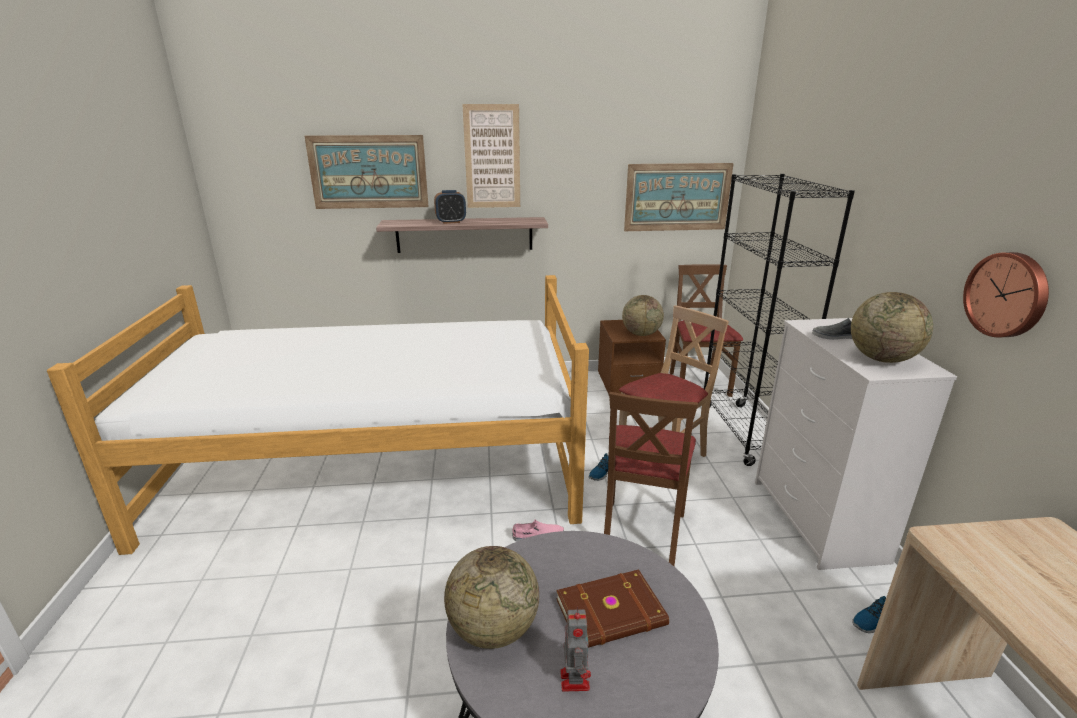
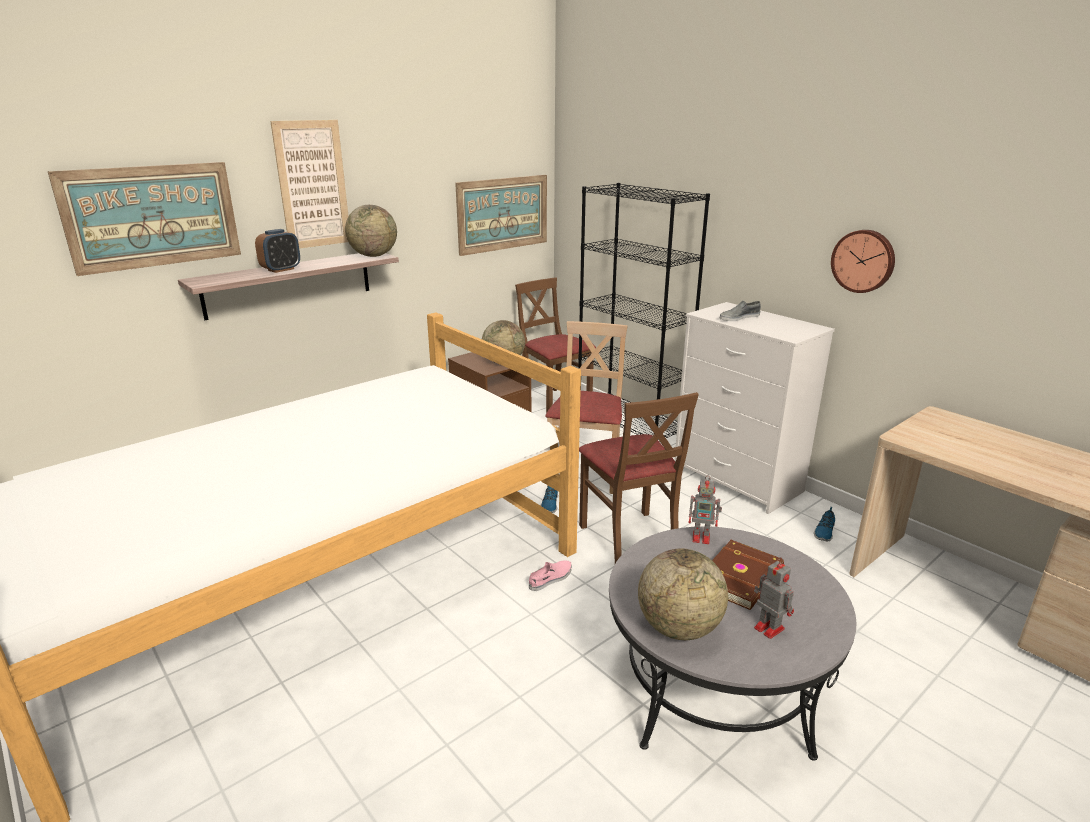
camera: 35 degrees left, 0 degrees up
(623, 555) = (702, 537): none -> toy robot
(881, 359) = (783, 327): globe -> globe (373, 256)

